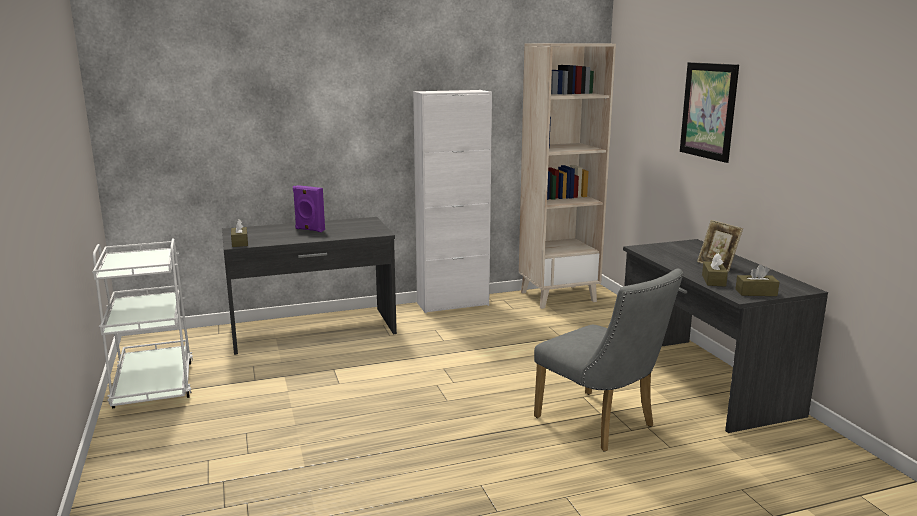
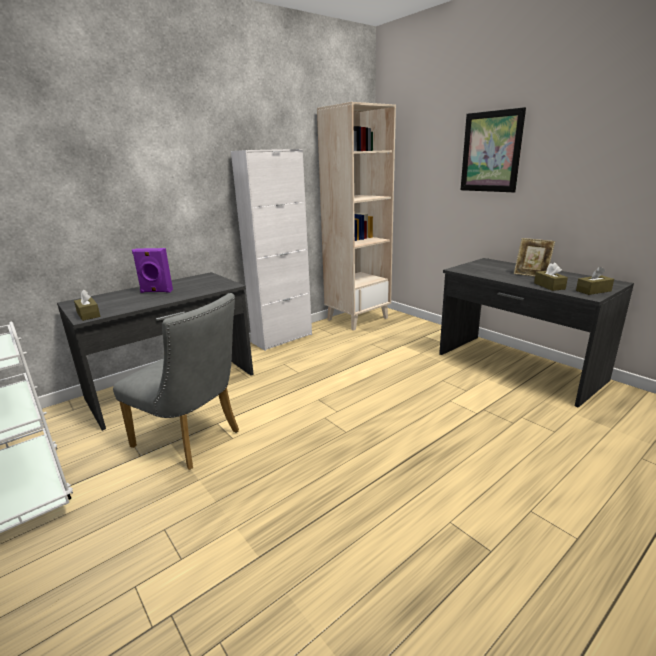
camera: 20 degrees left, 5 degrees up
(601, 425) = (487, 424): grey chair -> grey chair (193, 440)

